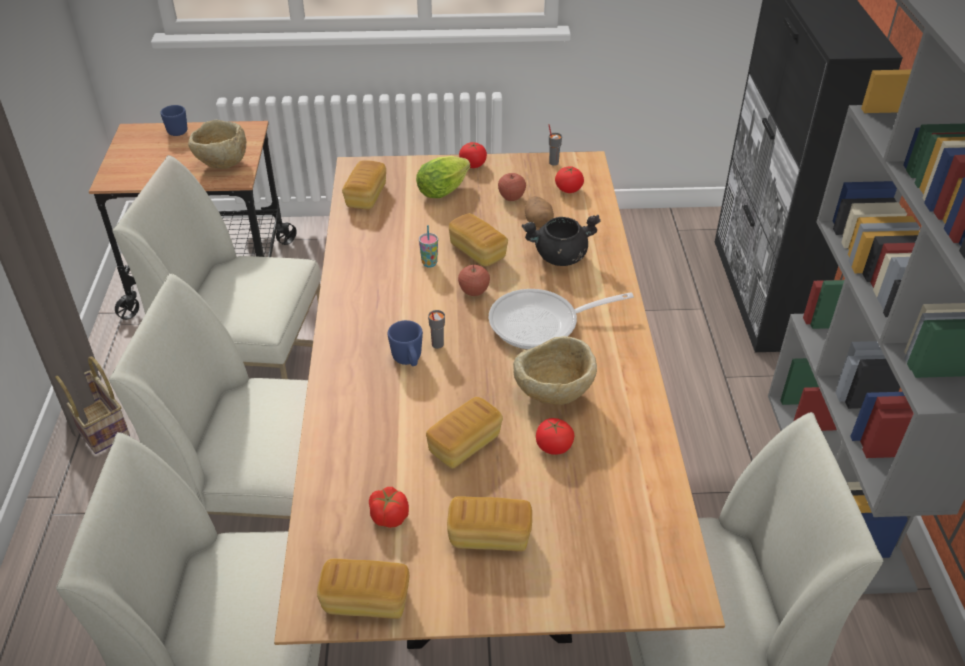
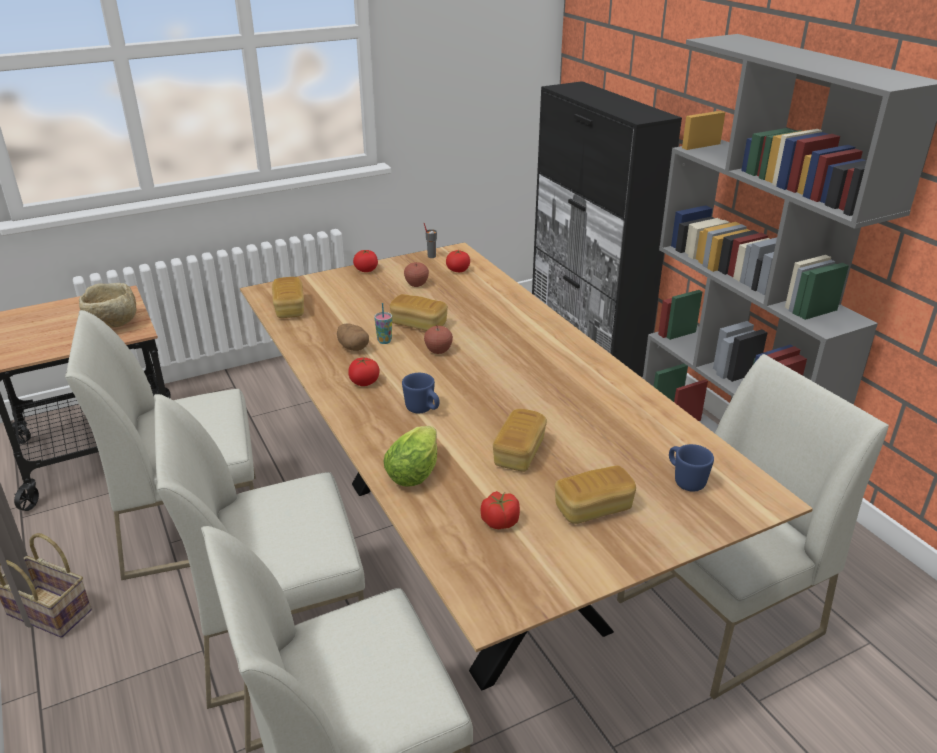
camera: 25 degrees left, 10 degrees down
(178, 130) = (47, 308): blue mug -> blue mug (685, 480)
(366, 600) = (531, 588): bread -> none
(437, 344) = (438, 393): grey cup -> none
(445, 190) = (356, 290): lettuce -> lettuce (416, 470)
(538, 222) = (452, 295): potato -> potato (353, 347)
(542, 324) = (512, 358): frying pan -> none
(553, 396) = (561, 402): beige bowl -> none
(554, 447) = (591, 434): tomato -> tomato (364, 382)
(559, 257) = (488, 313): black cooking pot -> none

